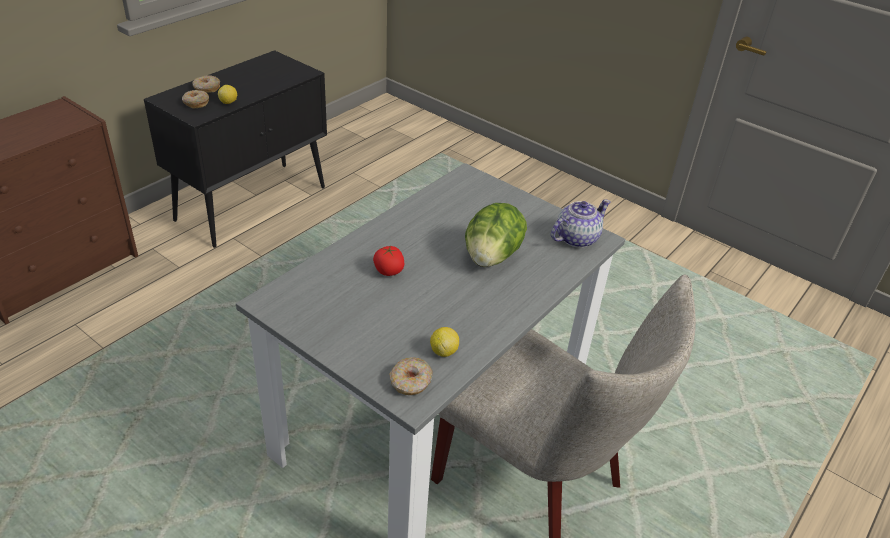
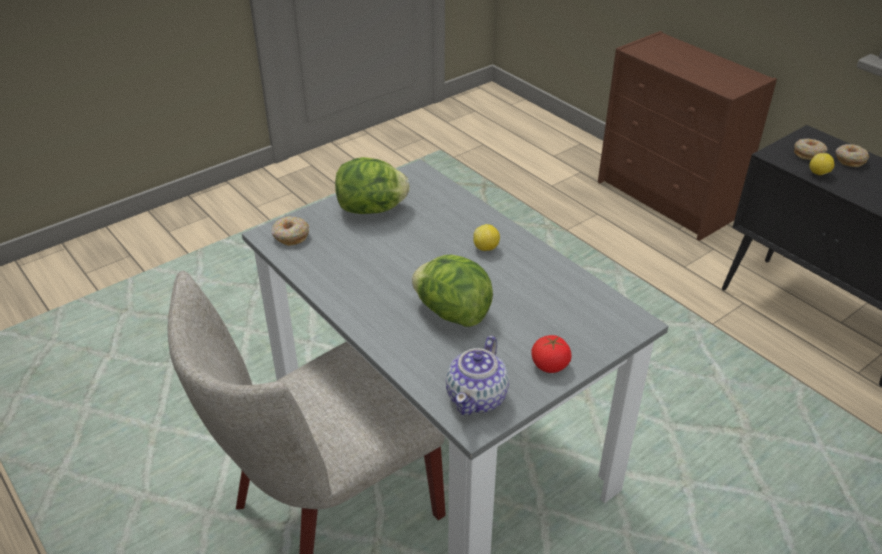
camera: 105 degrees right, 0 degrees up
(347, 326) = (372, 209): none -> lettuce
(389, 271) = (443, 239): tomato -> tomato (549, 365)
(443, 351) = (319, 258): lemon -> lemon (486, 248)
(575, 238) = (477, 397): teapot -> teapot turned 45 degrees clockwise

